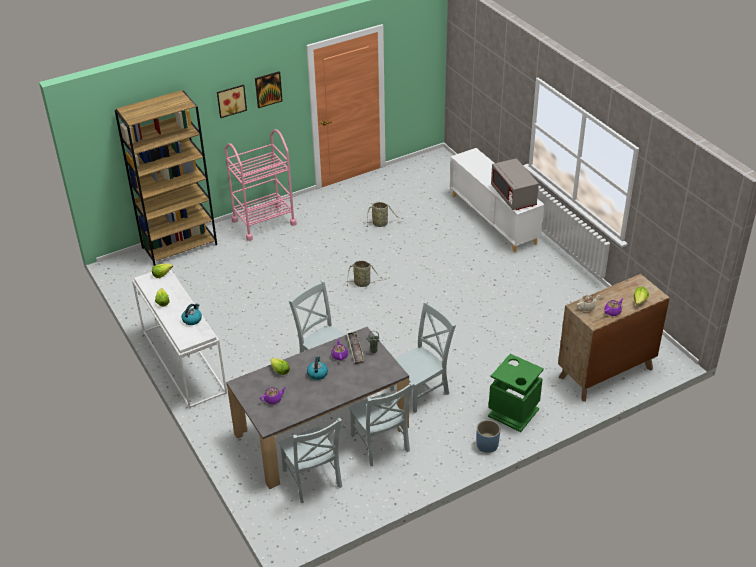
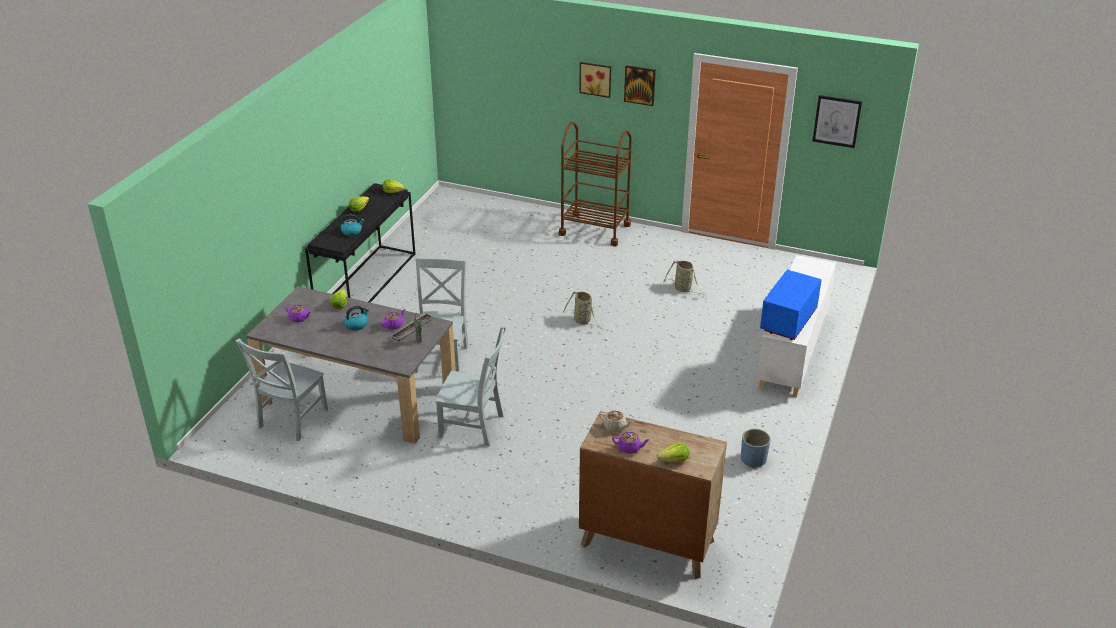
camera: 50 degrees right, 5 degrees down
(180, 246) = (506, 208): brown bookcase -> none
(182, 361) = (366, 282): white console table -> black console table
(264, 222) = (594, 229): pink cart -> brown cart
(380, 445) = (374, 438): grey chair -> none
(414, 51) = (837, 121): none -> picture
(487, 445) = (442, 506): blue planter -> blue planter (753, 459)
(513, 196) = (788, 320): grey microwave -> blue microwave
(513, 413) = (508, 502): green trash can -> none

